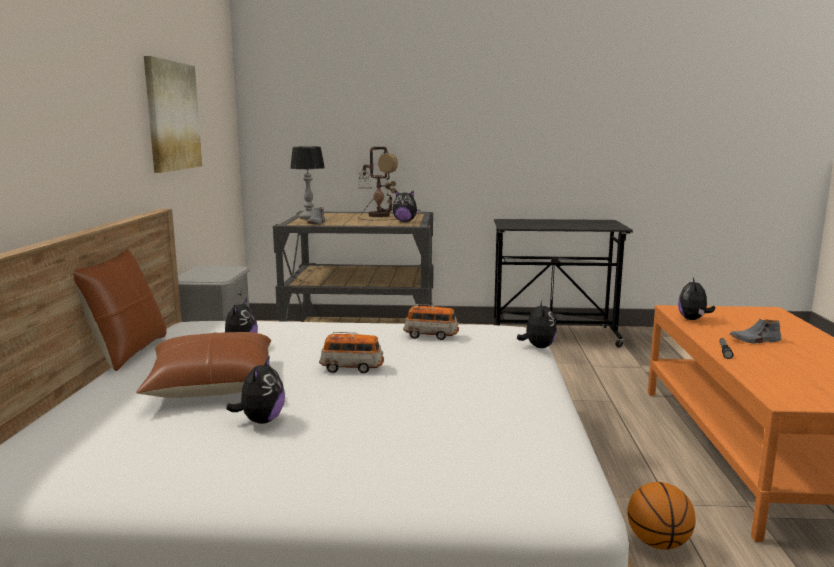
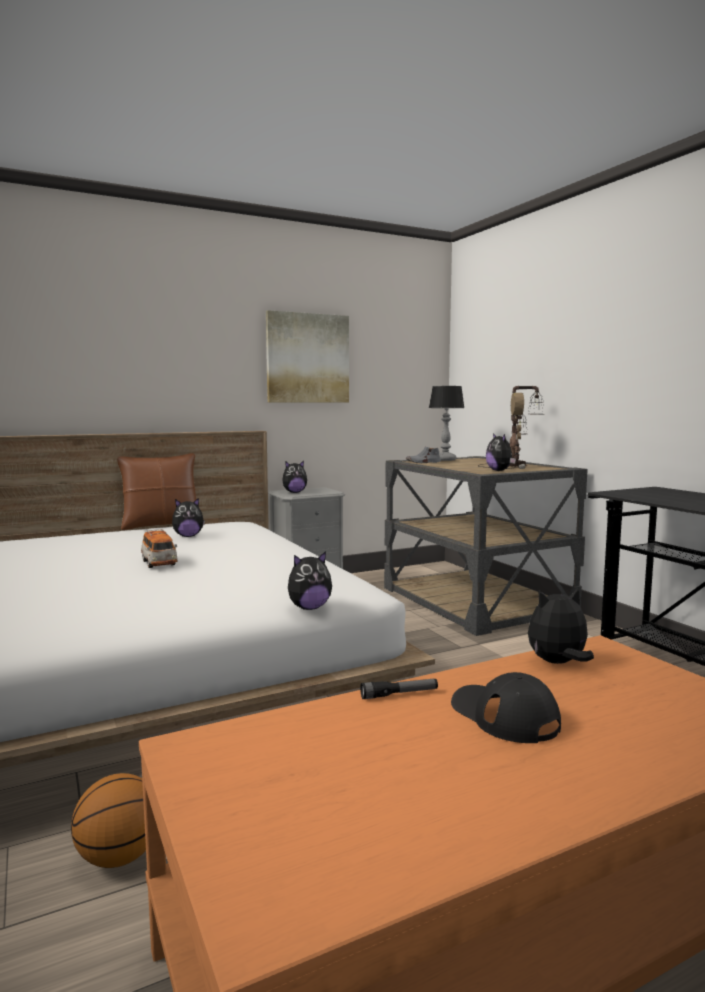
camera: 60 degrees right, 5 degrees down
(212, 384) = (101, 545): brown pillow -> none
(261, 420) = (33, 565): plush toy -> plush toy (294, 492)
(431, 335) = (278, 568): toy car -> none
(755, 340) = (504, 715): grey shoe -> black cap

